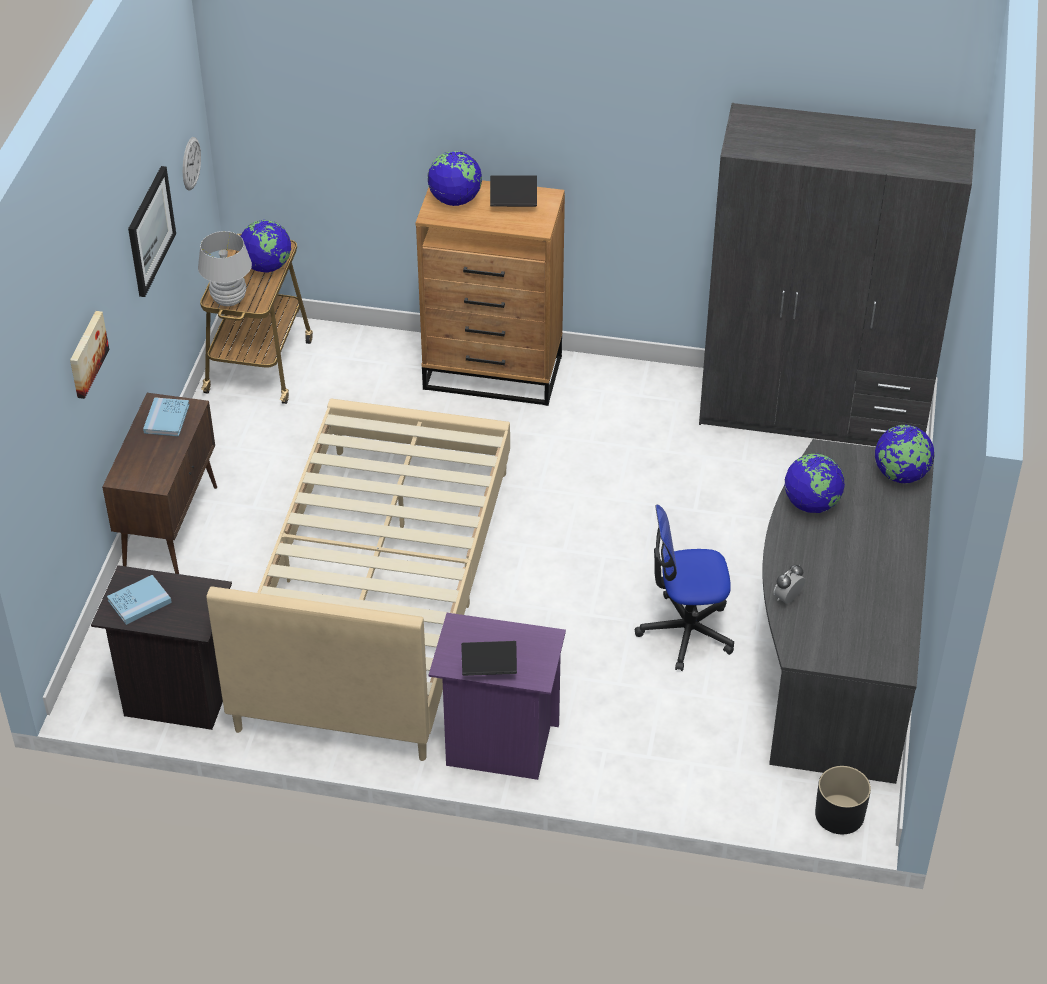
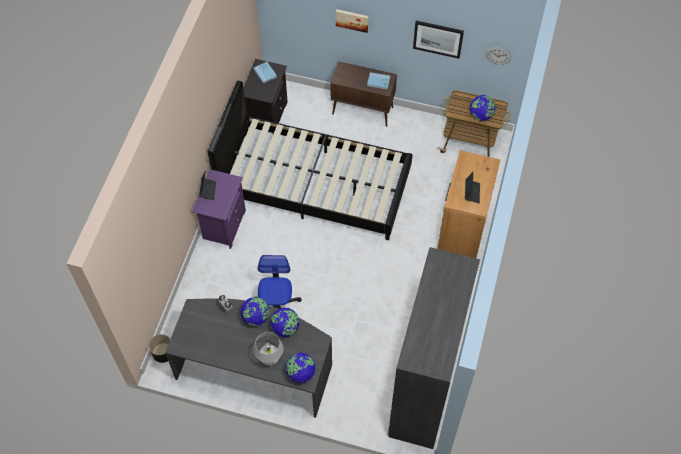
camera: 95 degrees right, 15 degrees up
(229, 300) = (456, 101): white table lamp -> white table lamp (269, 358)
(377, 595) = (314, 185): beige bed -> black bed
(455, 200) = (477, 167): globe -> globe (256, 317)

